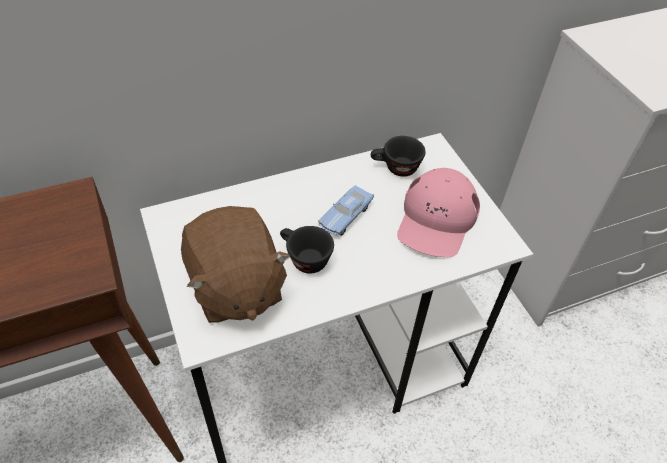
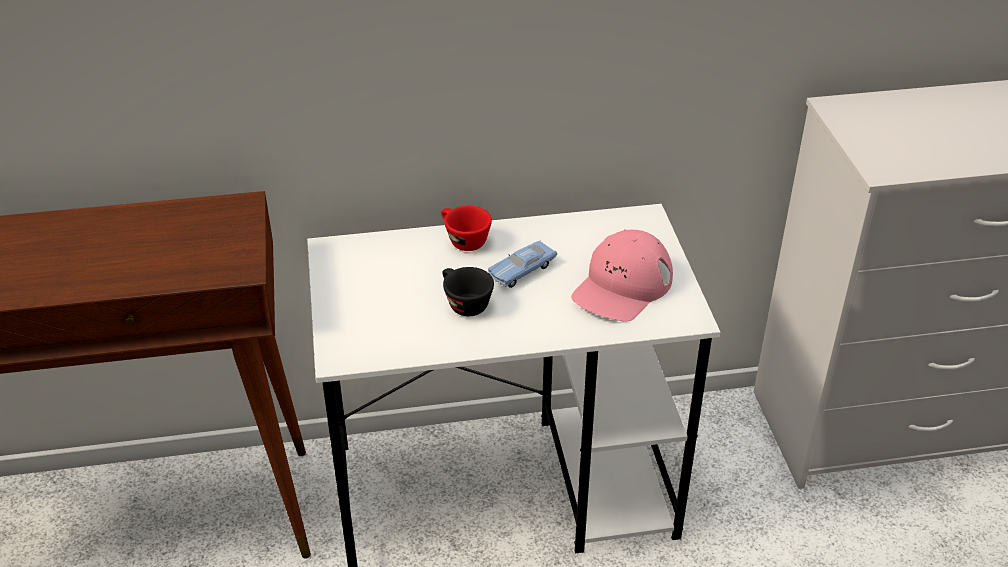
camera: 15 degrees right, 10 degrees down
(235, 287) = (384, 318): brown plush toy -> none
(284, 191) = (463, 240): none -> red cup
(395, 168) = (594, 232): black cup -> none

